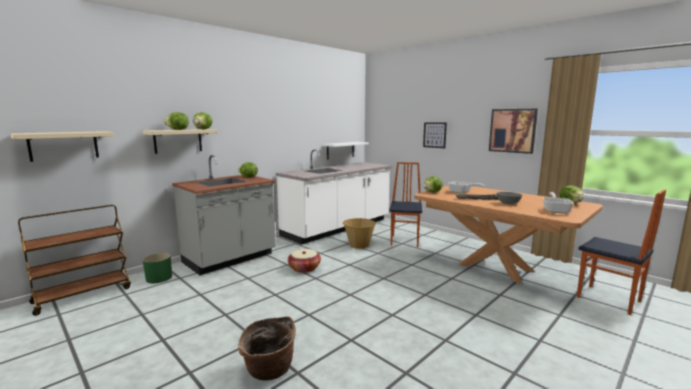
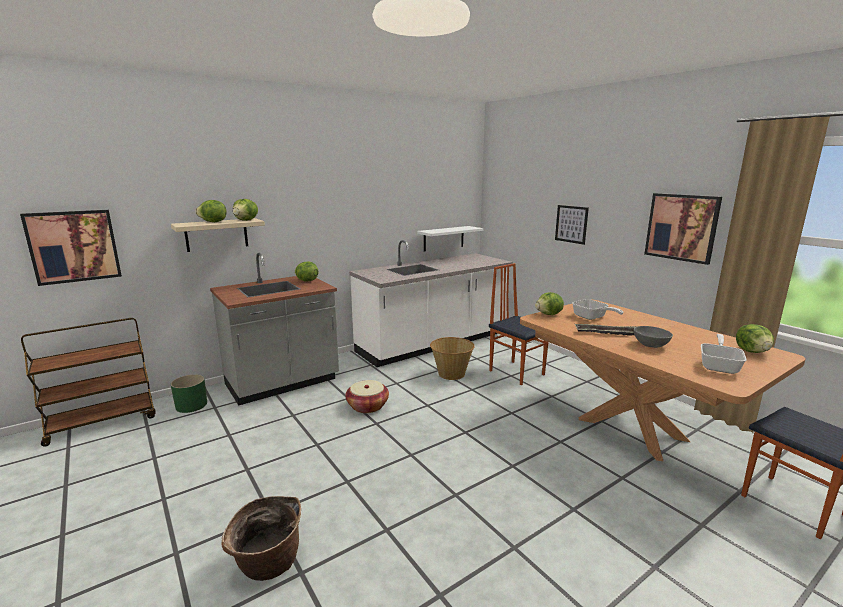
camera: 10 degrees right, 5 degrees up
(64, 145) = (74, 246): beige shelf -> picture
(405, 241) = (517, 372): chair -> chair turned 60 degrees counterclockwise

